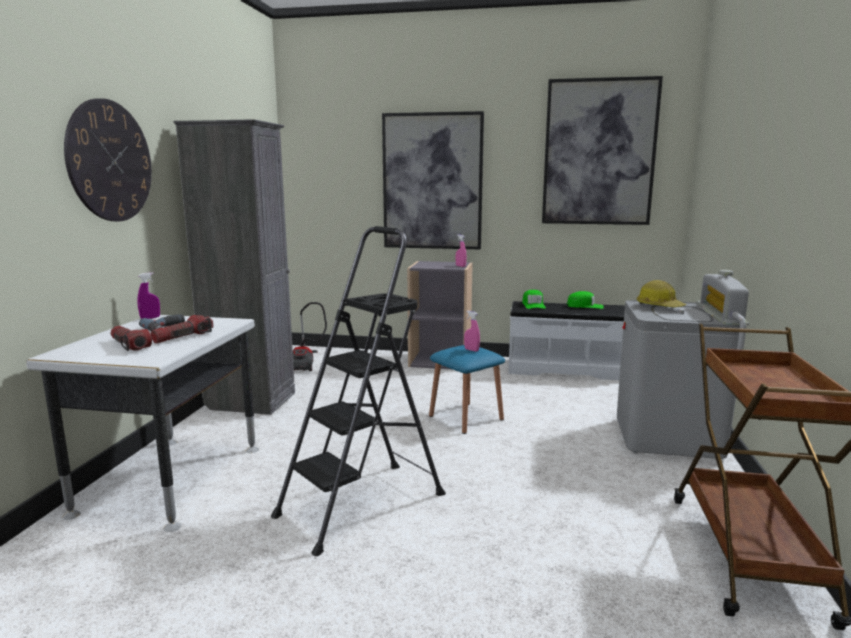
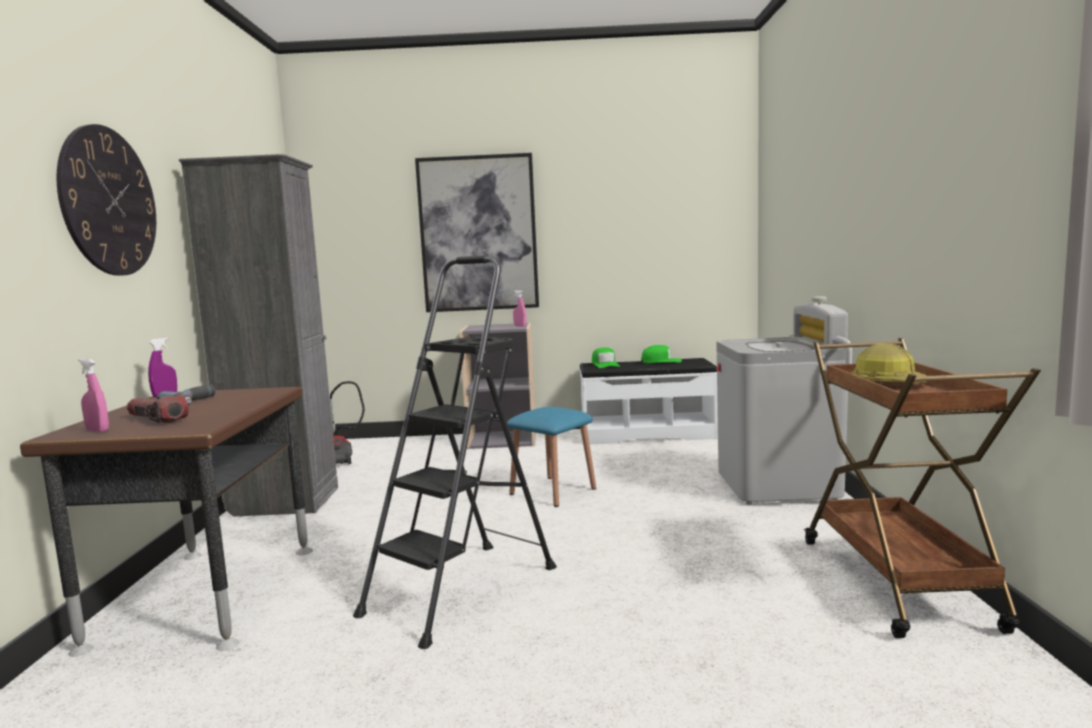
camera: 10 degrees left, 5 degrees down
(170, 478) = (206, 594): white desk -> brown desk
(183, 337) = (222, 407): flashlight -> none
(471, 350) = (554, 410): pink spray bottle -> pink spray bottle (97, 430)
(599, 153) = (660, 194): picture -> none
(659, 306) = (753, 342): hard hat -> hard hat (888, 384)

